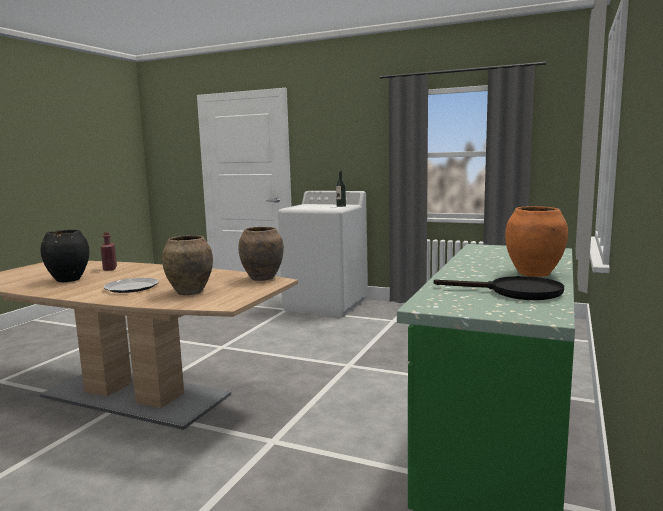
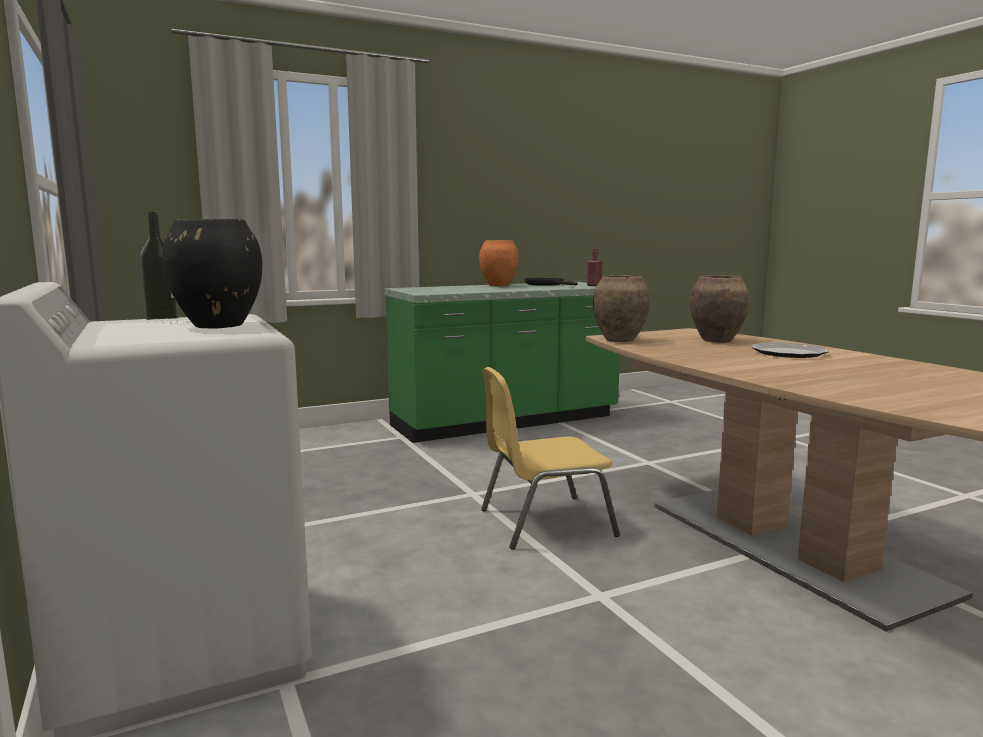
camera: 140 degrees left, 0 degrees up
(68, 280) = (908, 376): black vase -> black vase (218, 326)
(110, 269) = (844, 385): red bottle -> red bottle (594, 285)
(283, 364) = (544, 522): none -> yellow chair

